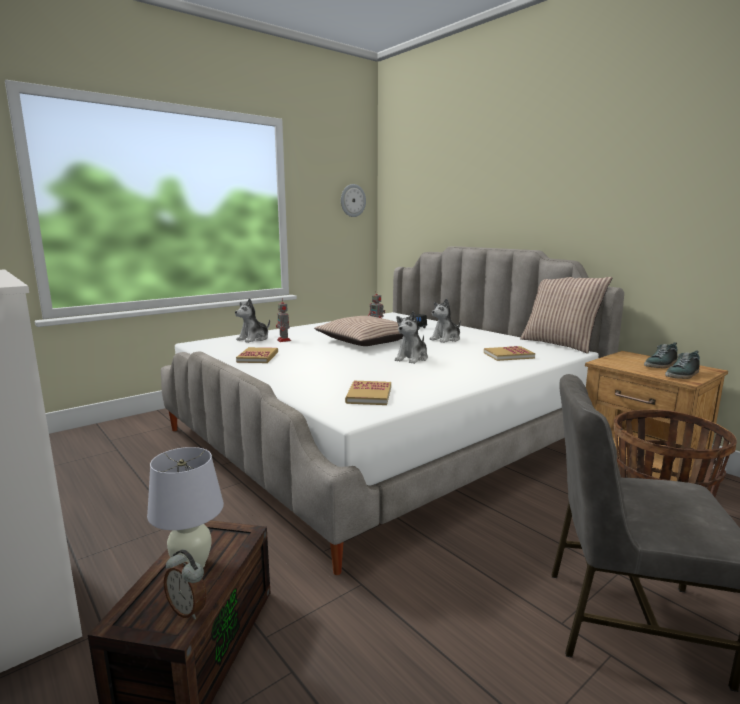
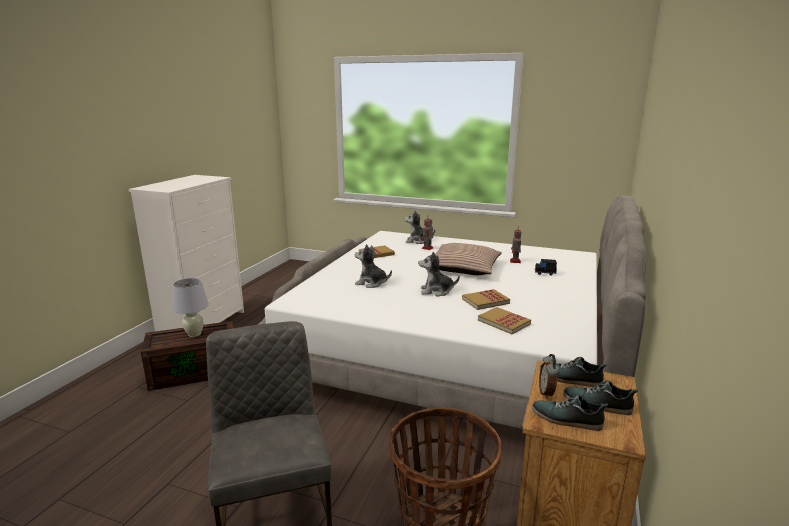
camera: 60 degrees right, 5 degrees up
(188, 610) = (163, 344): alarm clock -> alarm clock (547, 393)
(352, 200) = (601, 127): wall clock -> none
(369, 395) = (331, 298): book -> book (485, 301)
(446, 339) = (521, 290): plush toy -> plush toy (371, 283)
(560, 344) = (596, 339): pillow -> none
(620, 362) = (570, 378): none -> shoe

